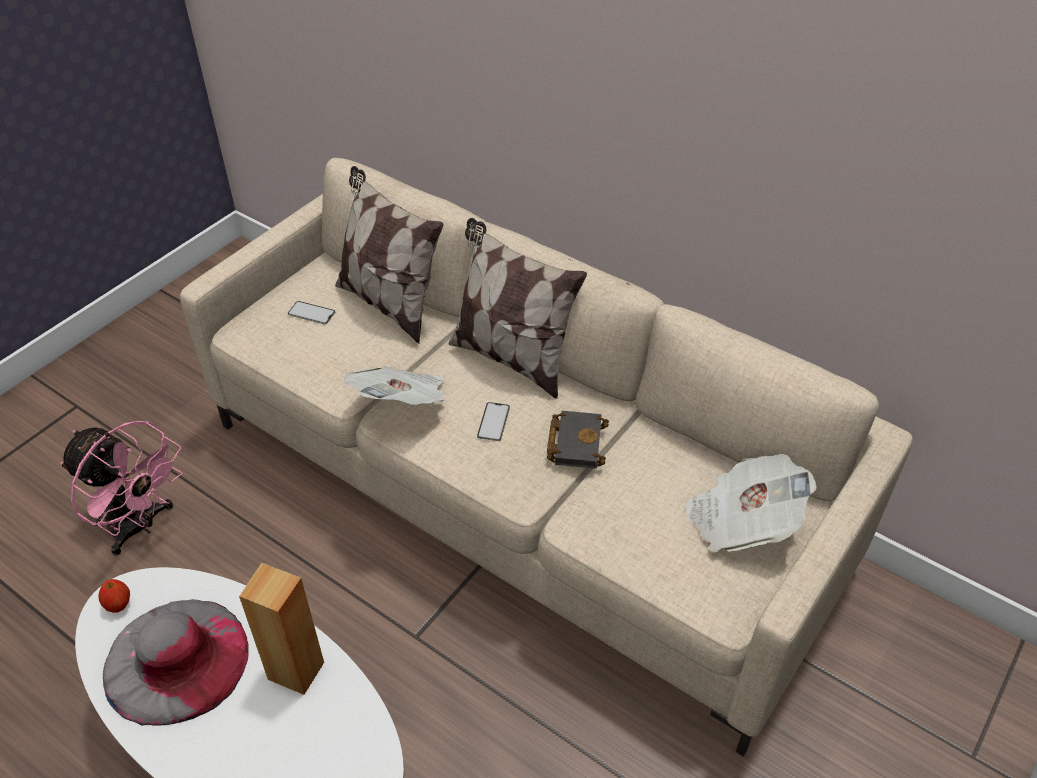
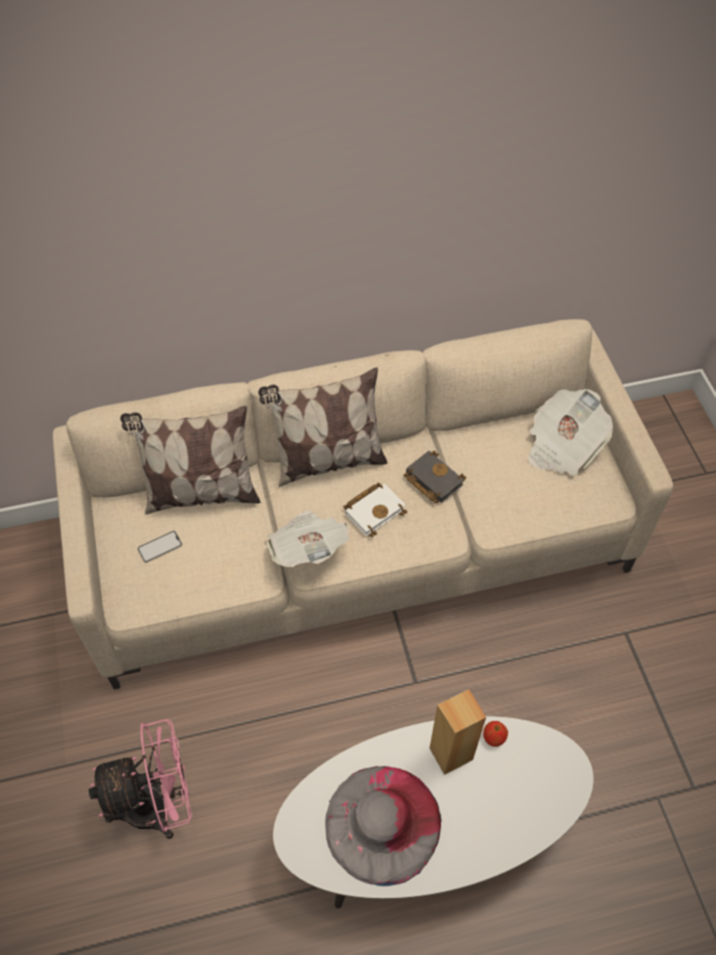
camera: 50 degrees left, 10 degrees up
(119, 605) = (302, 837): apple -> apple (493, 738)
(493, 422) = (374, 510): phone -> white book

